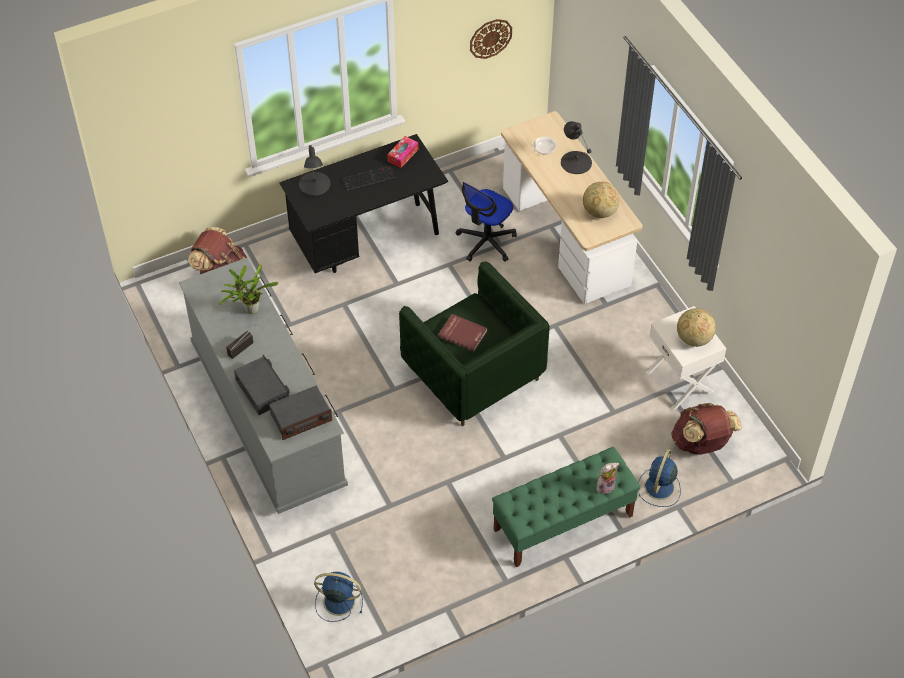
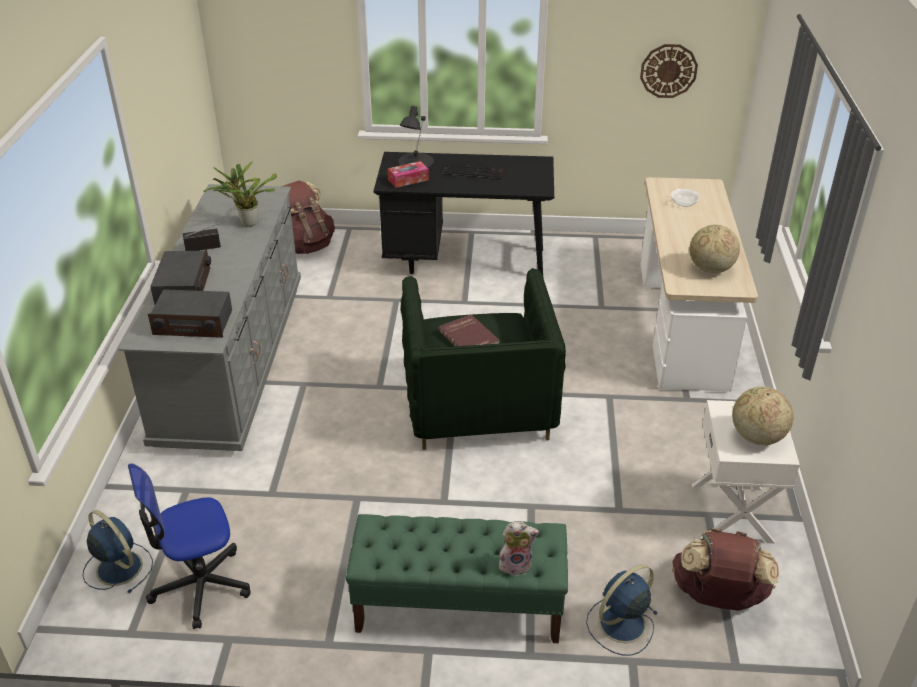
camera: 30 degrees right, 15 degrees down
(403, 155) = (524, 166): tissue box -> tissue box (408, 179)
(486, 242) = (587, 300): office chair -> office chair (200, 585)
(576, 162) = (713, 222): black table lamp -> none

